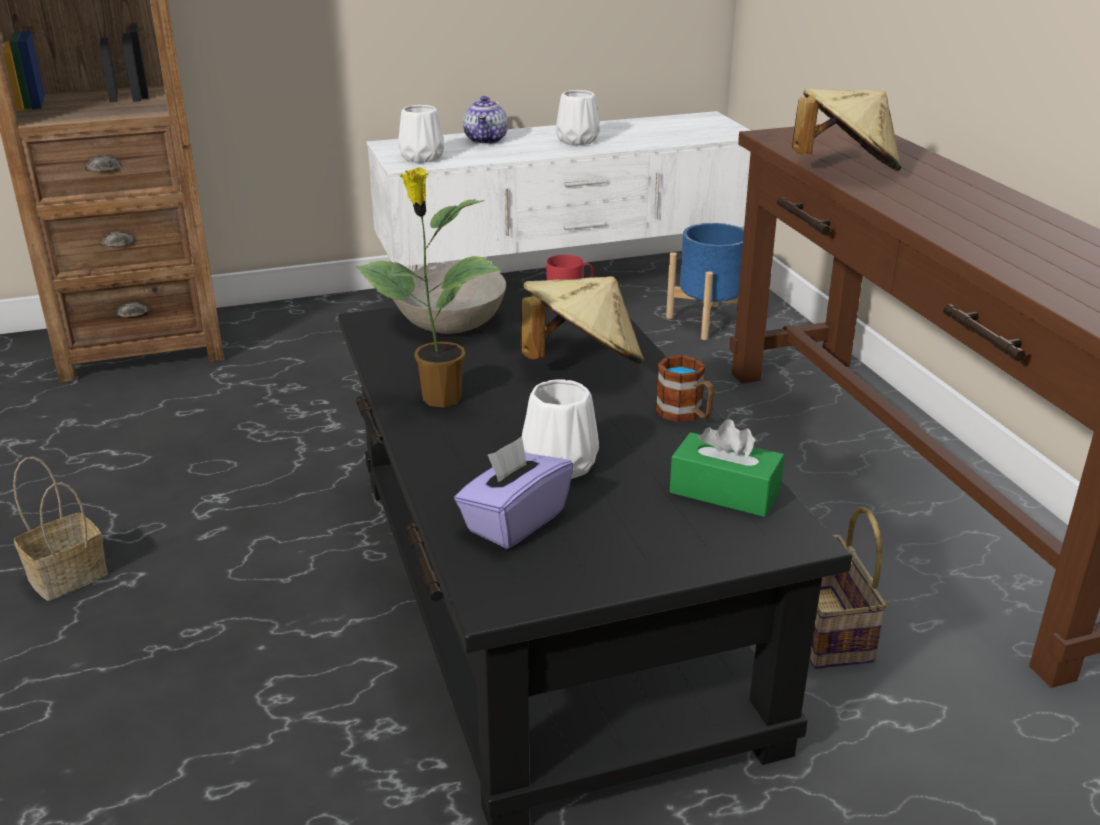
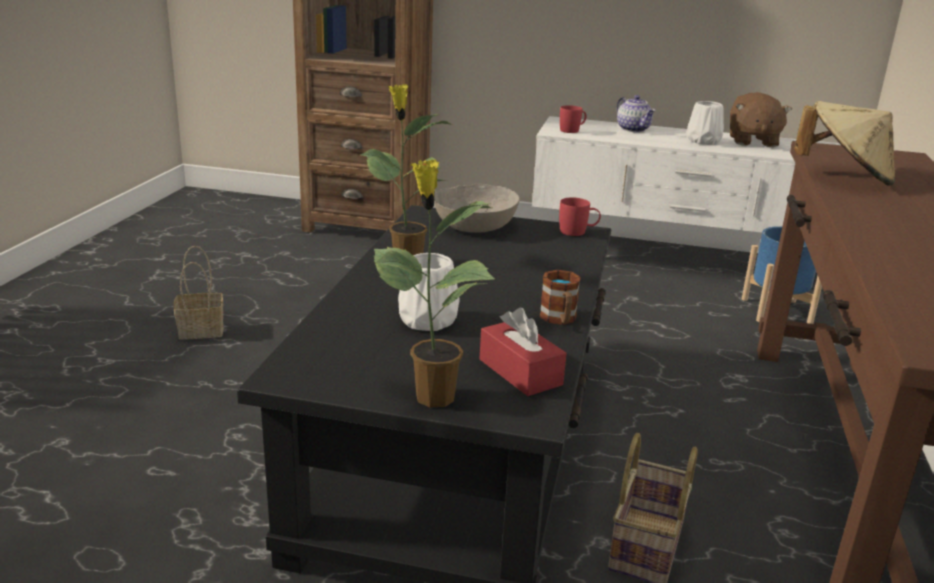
camera: 30 degrees right, 5 degrees down
(421, 157) = (572, 130): white vase -> red mug
(486, 140) = (633, 129): teapot -> teapot turned 60 degrees counterclockwise
(514, 521) = (353, 341): purple tissue box -> none
(582, 363) = (528, 270): beige hat -> none
(624, 129) = (752, 141): none -> brown plush toy
(680, 556) = (432, 397): none -> potted plant
(724, 492) = (520, 372): green tissue box -> red tissue box

